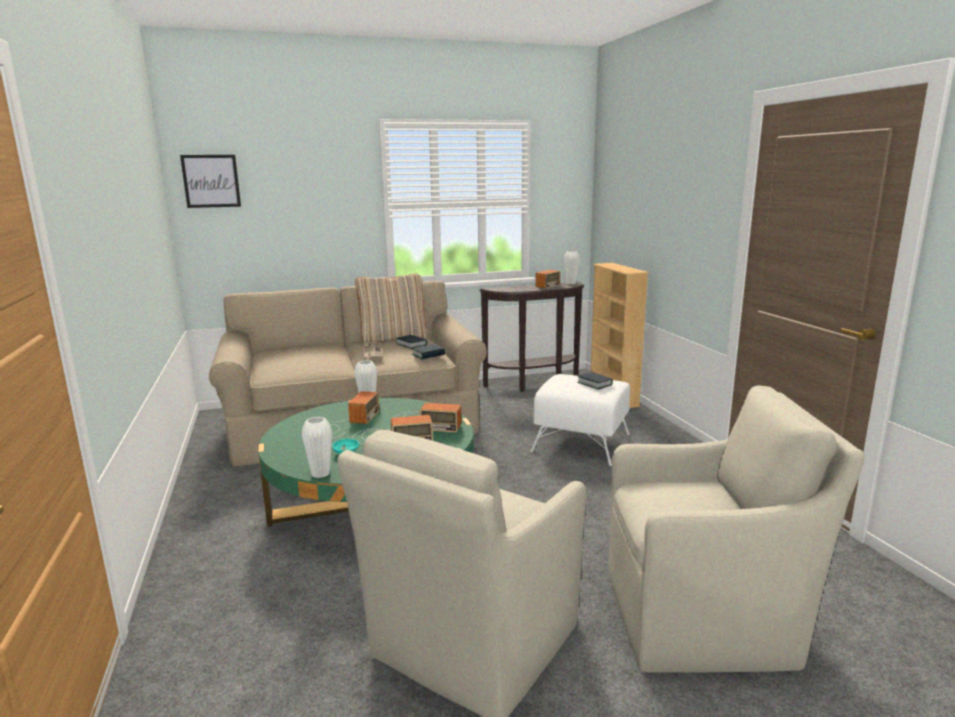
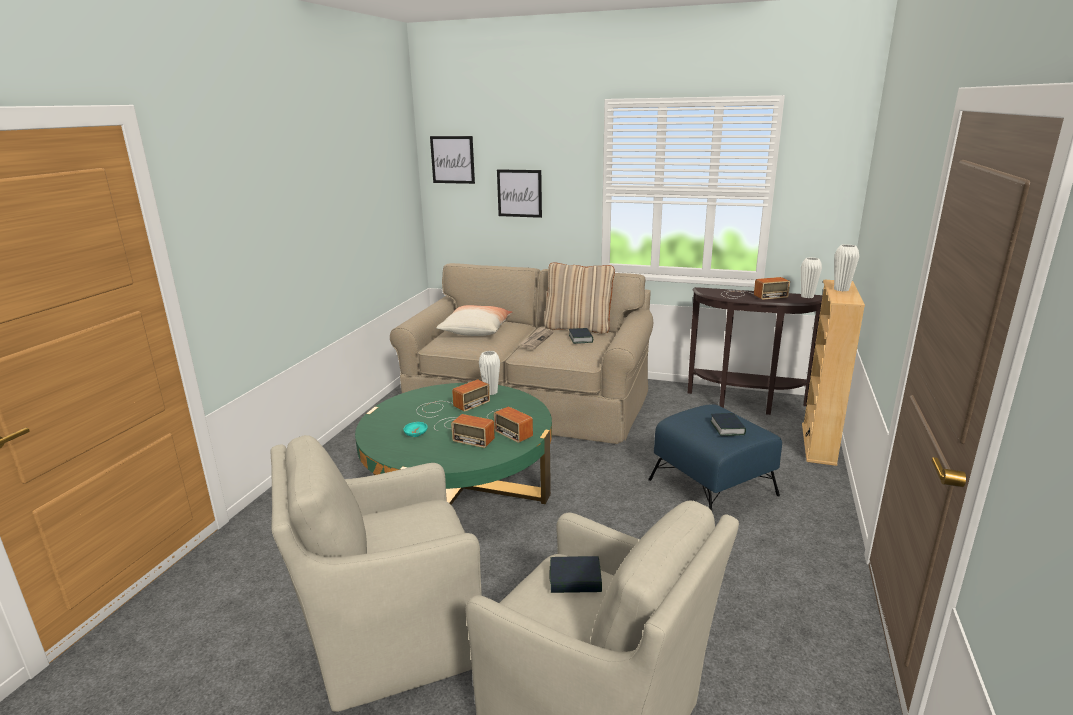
camera: 35 degrees right, 5 degrees up
(295, 214) = (519, 193): none -> picture
(297, 356) = (476, 330): none -> pillow
(320, 474) = (376, 448): white vase -> white vase (841, 289)
(428, 355) = (580, 354): book -> book (575, 580)
(582, 442) = (712, 488): white ottoman -> blue ottoman

